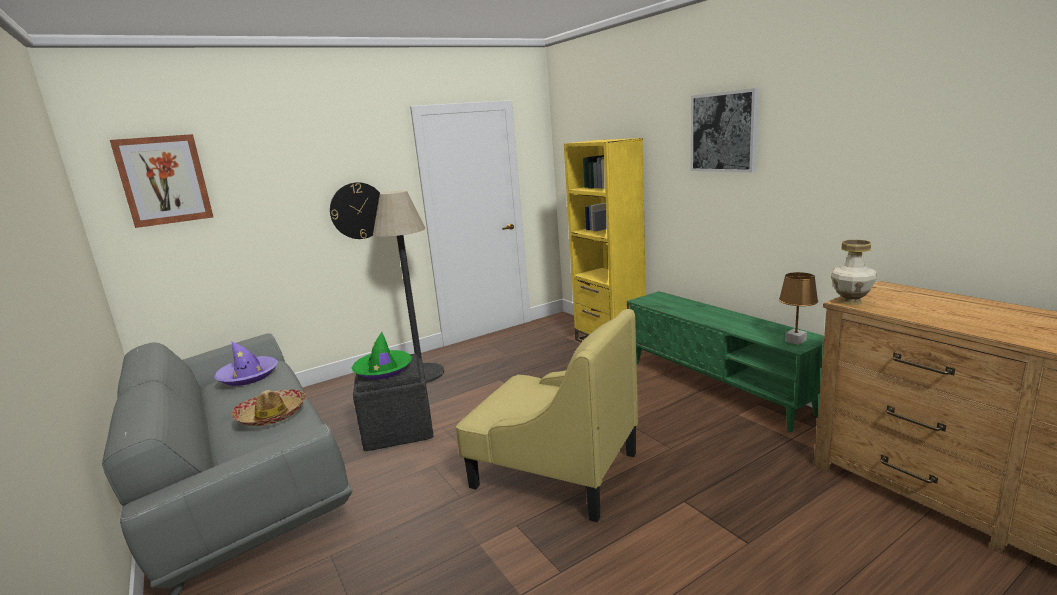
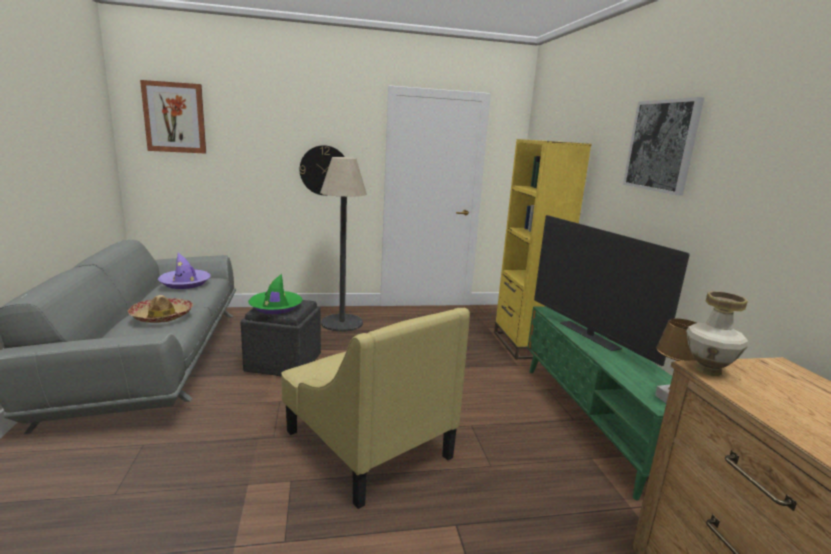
camera: 20 degrees right, 0 degrees up
(695, 312) = (589, 335): none -> television

